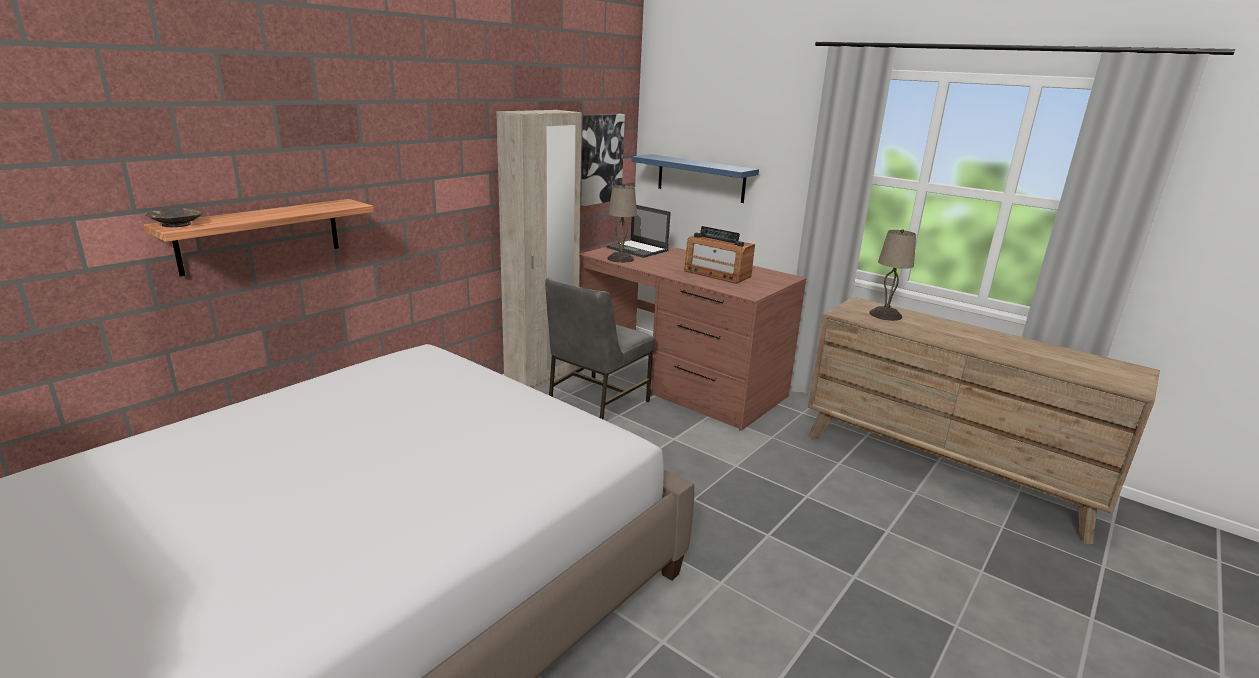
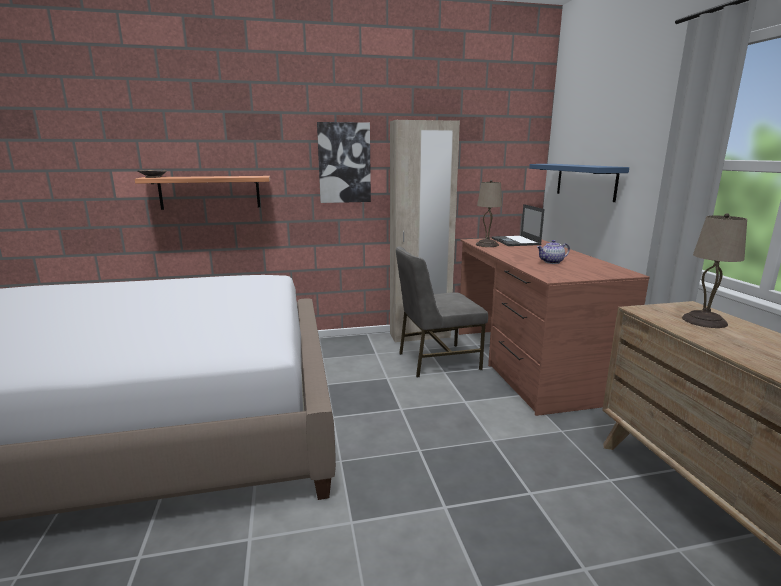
camera: 40 degrees right, 5 degrees down
(600, 159) = (502, 166): picture -> picture (344, 163)
(716, 274) = (552, 262): radio -> teapot

